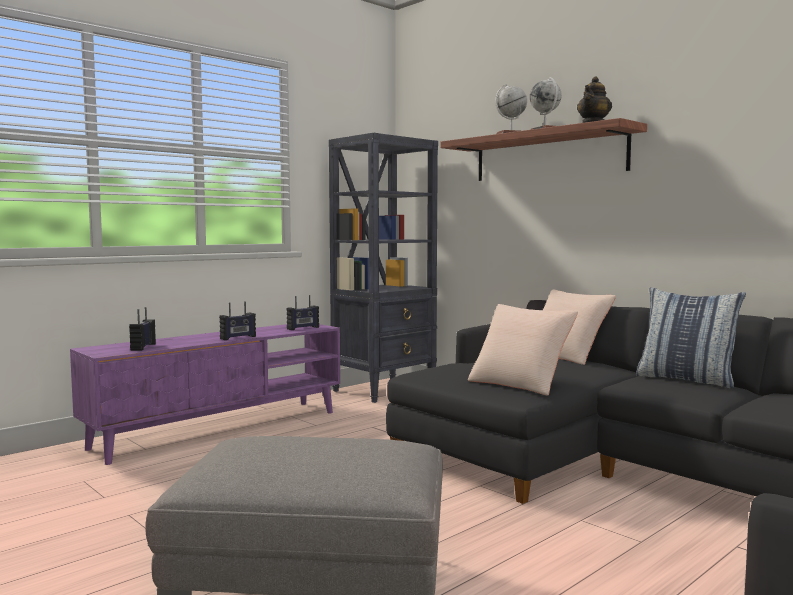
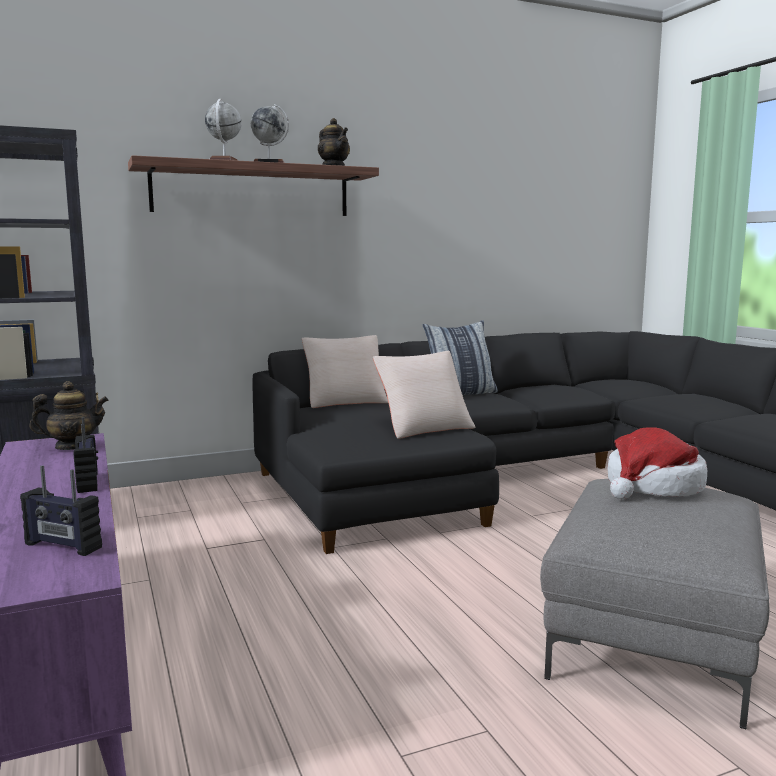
camera: 70 degrees left, 5 degrees up
(303, 328) = (73, 447): radio -> teapot
(361, 445) = (653, 487): none -> hat

